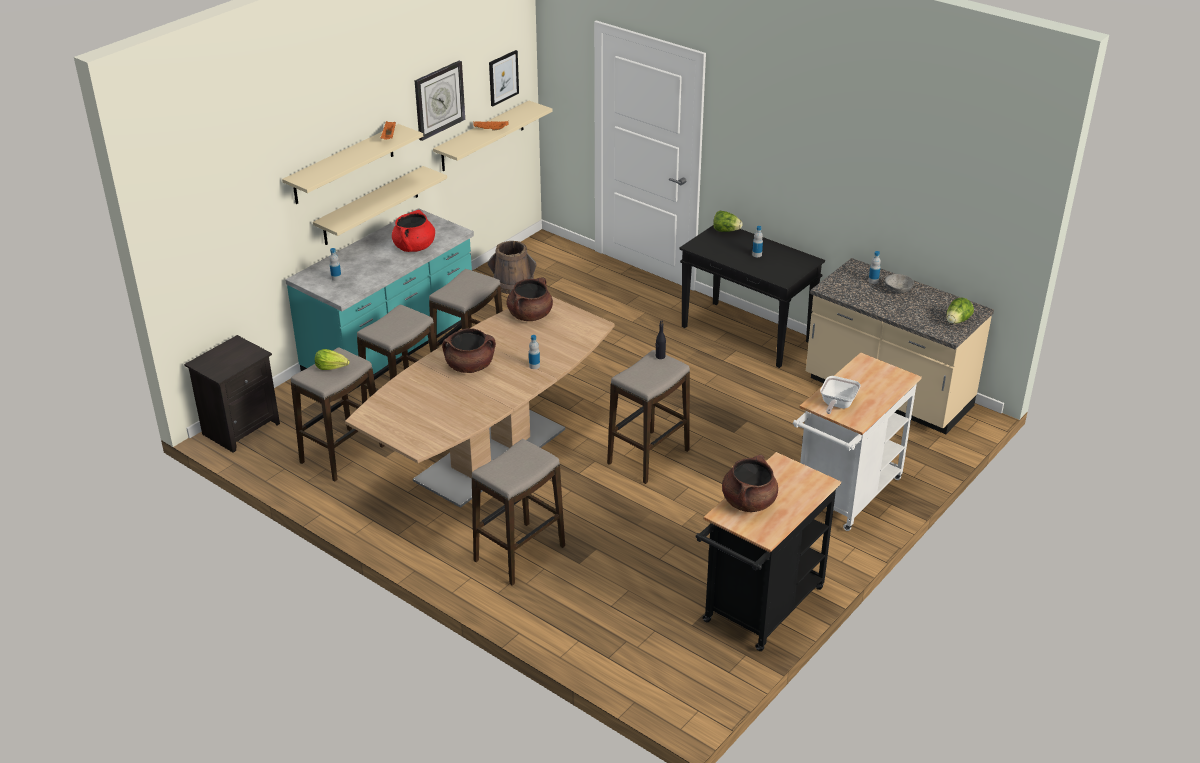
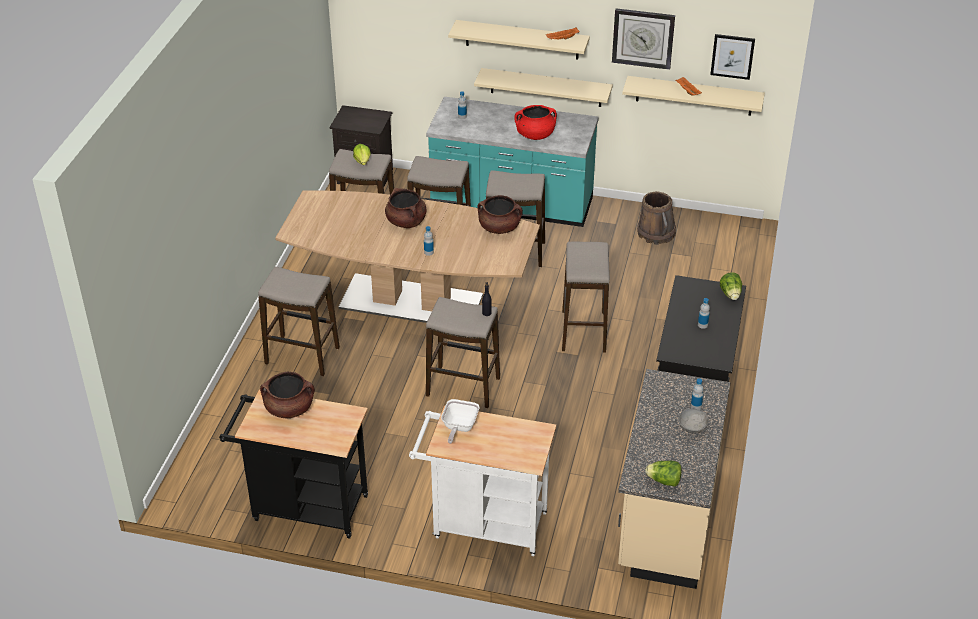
camera: 65 degrees right, 5 degrees up
(620, 364) = (584, 331): none -> stool
(836, 404) = (459, 428): frying pan -> frying pan turned 75 degrees counterclockwise

